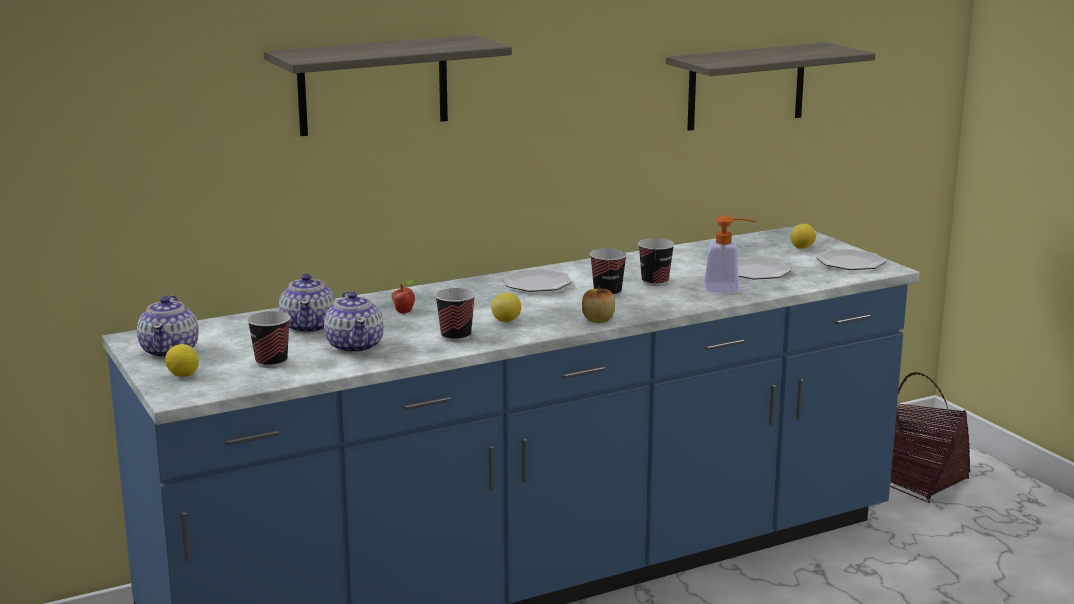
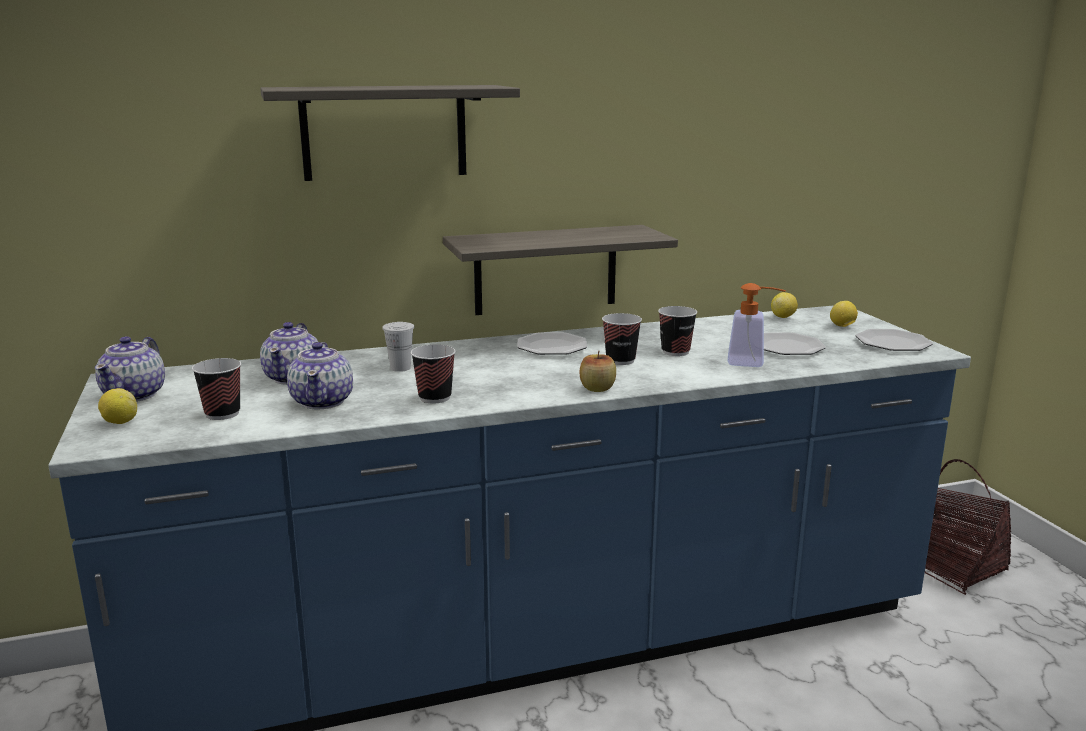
camera: 10 degrees right, 0 degrees up
(404, 312) = (400, 368): apple -> white cup
(506, 321) = (499, 384): lemon -> lemon (783, 317)
(746, 86) = (793, 159): shelf -> shelf (546, 269)

